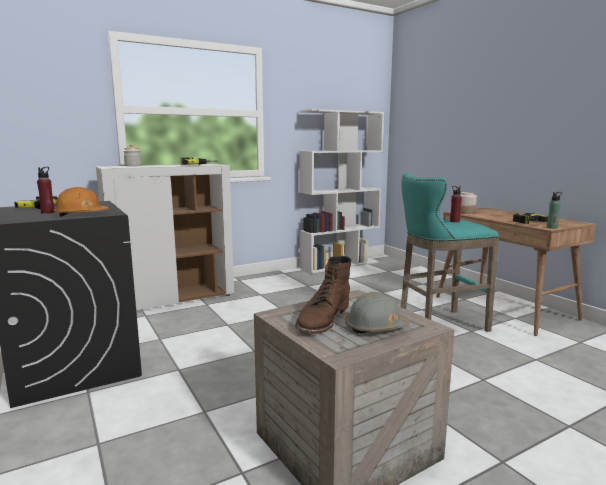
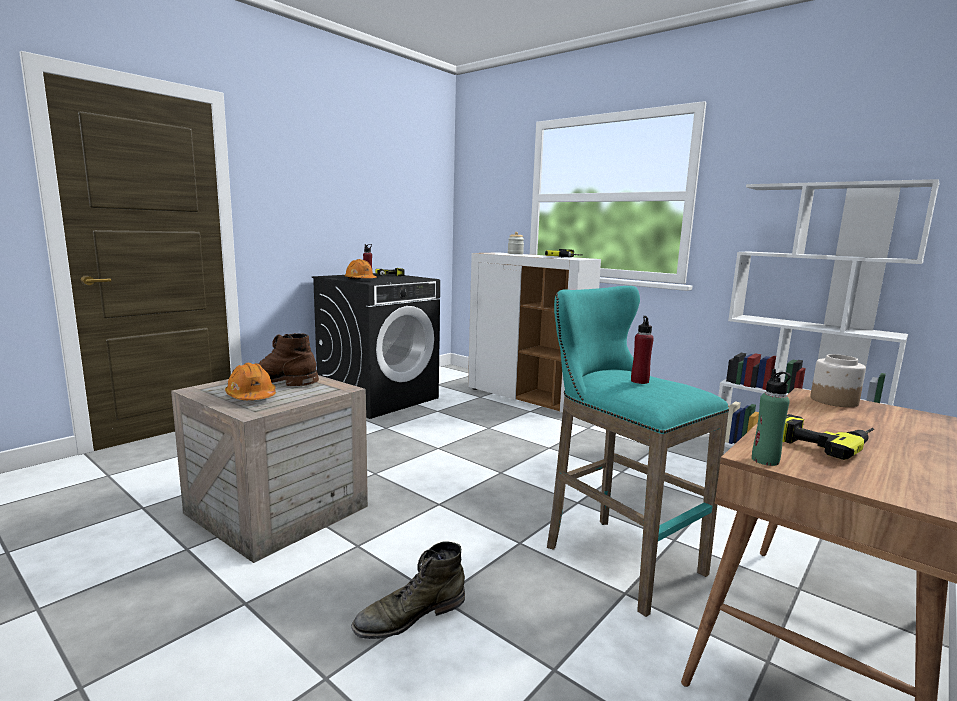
camera: 70 degrees right, 0 degrees up
(376, 328) = (251, 397): grey hard hat -> orange hard hat
(502, 391) = (410, 615): none -> green boot

